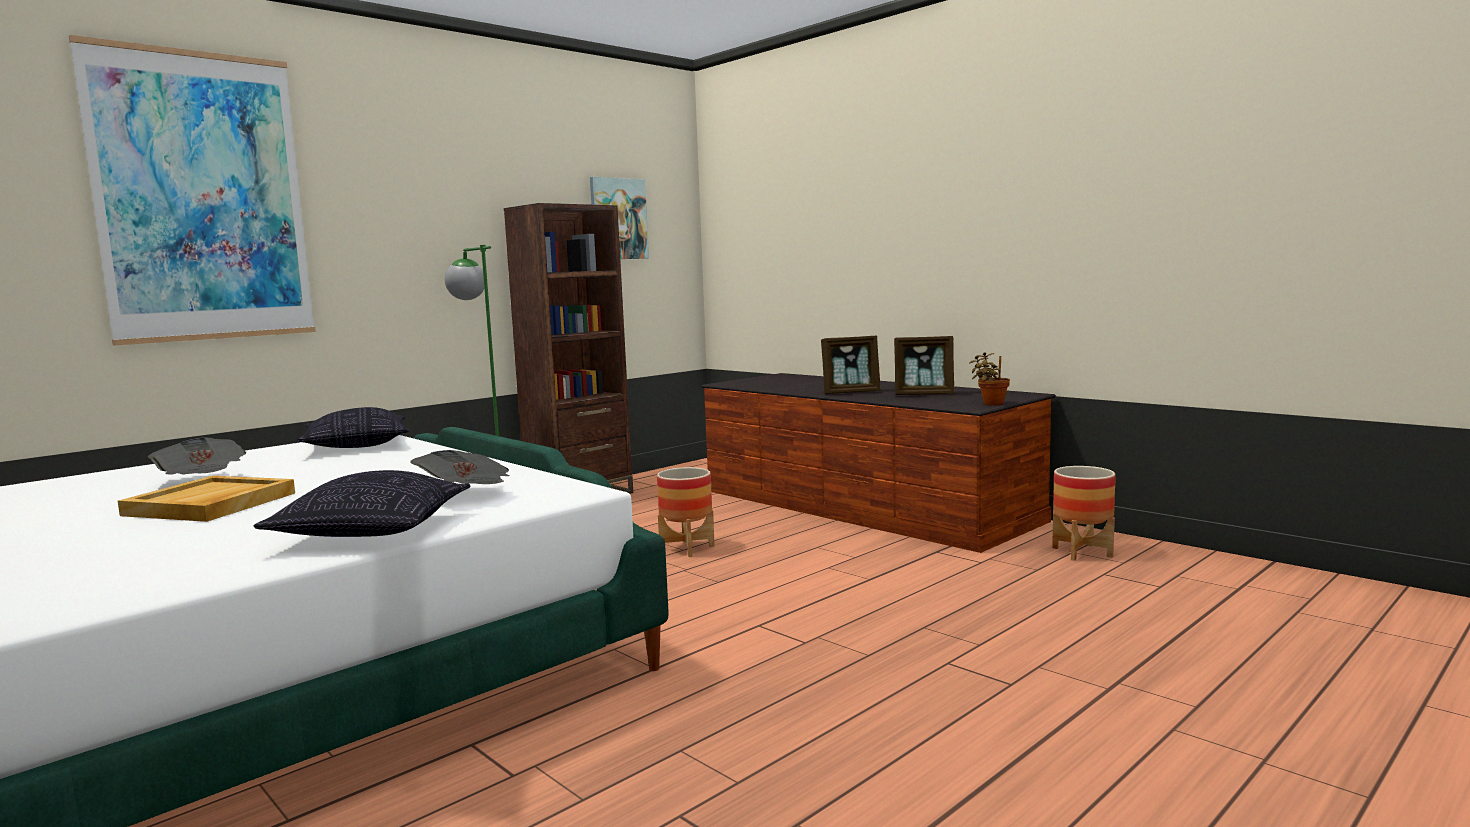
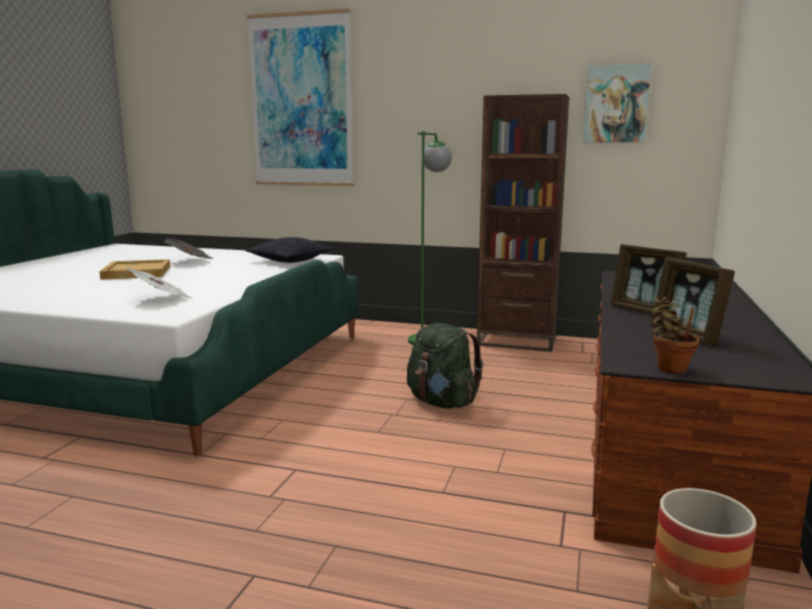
camera: 60 degrees right, 5 degrees up
(371, 532) = (71, 303): pillow -> none
(687, 548) = (442, 402): planter -> green backpack

